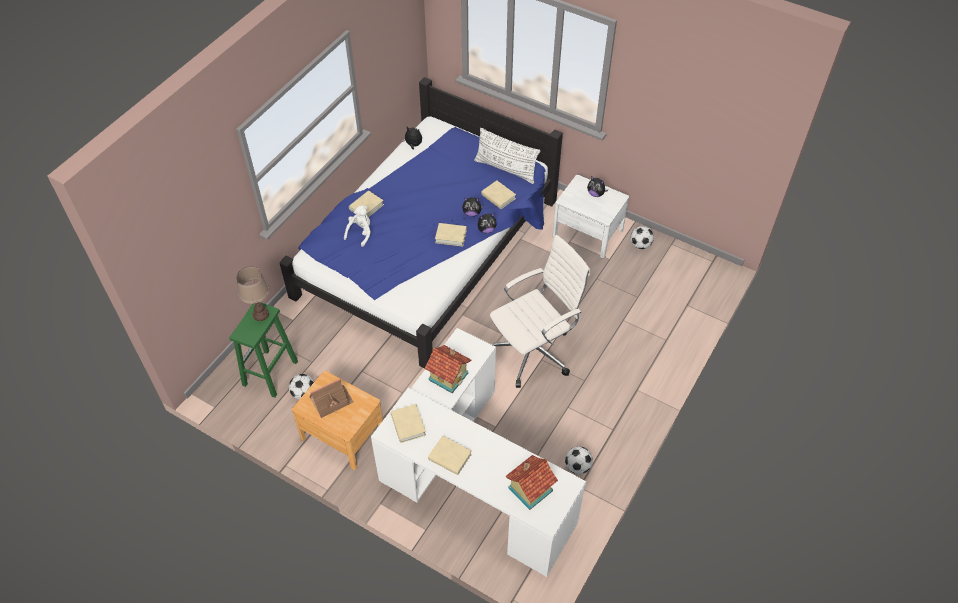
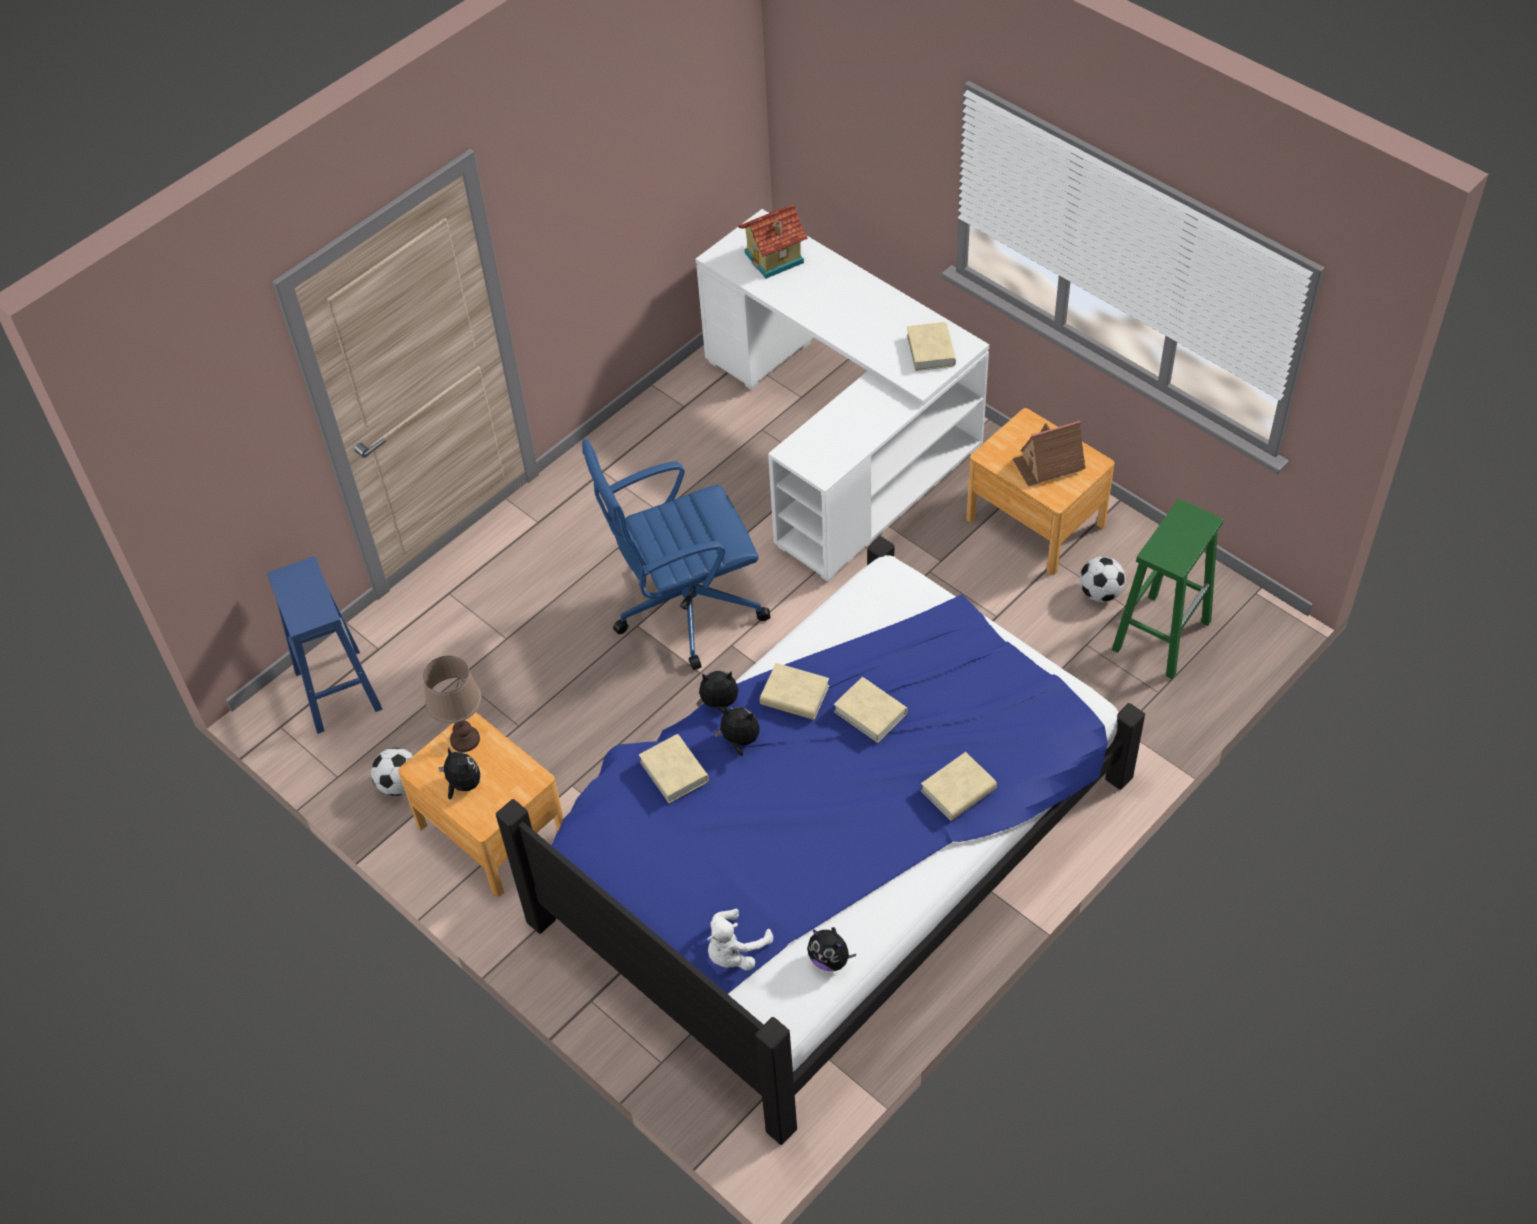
camera: 165 degrees left, 0 degrees up
(261, 314) = (1169, 549): brown table lamp -> brown table lamp (464, 739)
(360, 233) = (976, 733): white plush toy -> white plush toy (734, 952)
(449, 375) = (855, 420): toy house -> none
(450, 457) = (876, 305): beige book -> beige book (870, 713)
(506, 169) = (636, 846): white pillow -> none
(534, 351) = (684, 607): white office chair -> blue office chair
(577, 466) = (677, 431): football -> none
(587, 232) = (492, 830): white nightstand -> brown nightstand
(696, 282) = (337, 689): none -> blue stool

